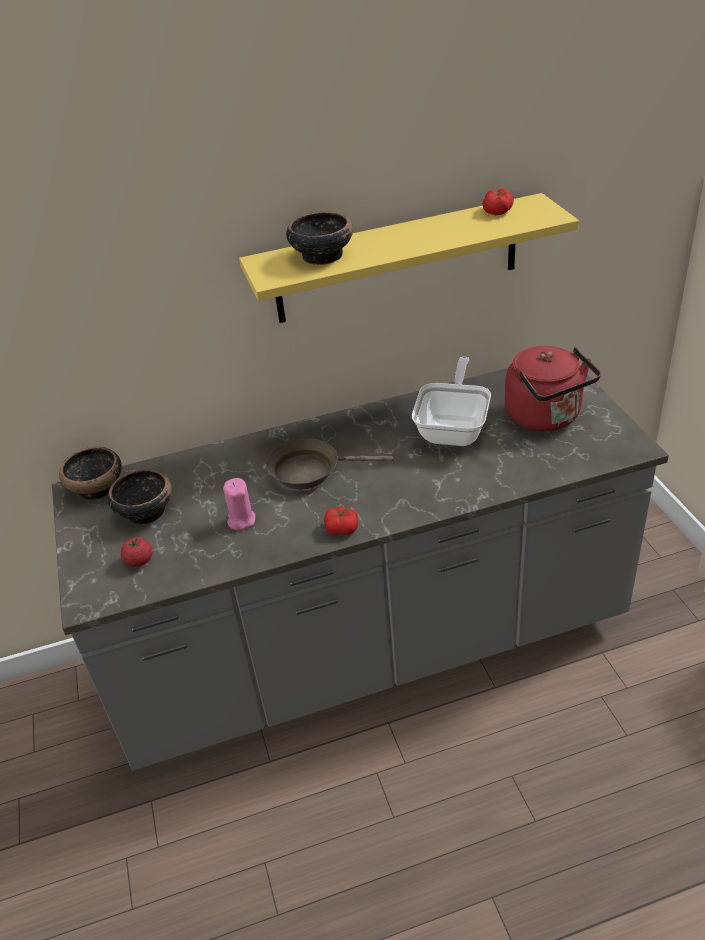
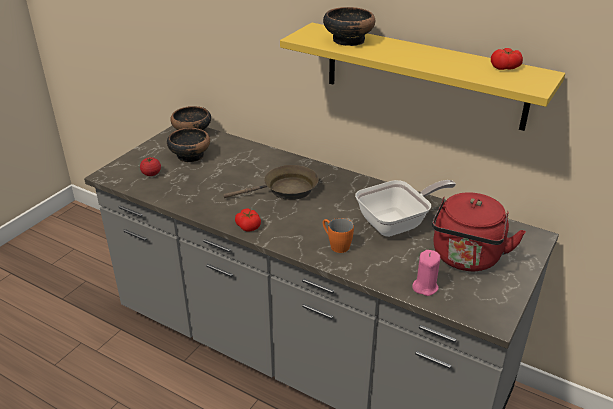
camera: 45 degrees right, 5 degrees down
(241, 520) = (216, 188): pink candle -> pink candle (425, 287)
(310, 471) = (286, 190): brown frying pan -> brown frying pan turned 120 degrees clockwise
(442, 483) = (336, 245): none -> orange mug

